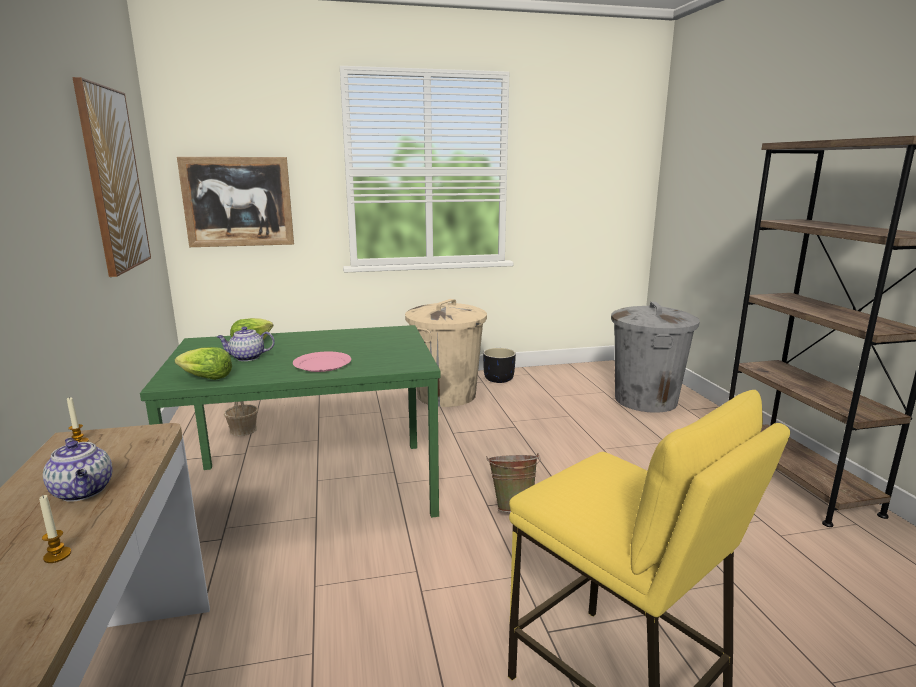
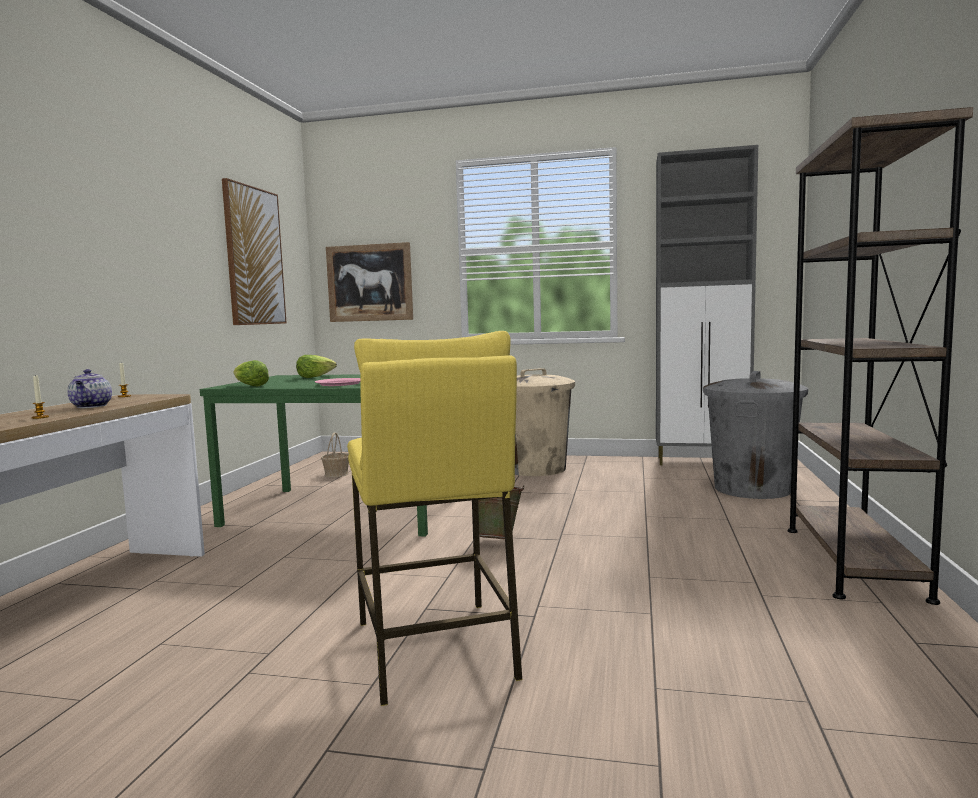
camera: 25 degrees right, 10 degrees down
(247, 358) = (296, 381): teapot -> none
(499, 379) = (604, 462): black planter -> none
(577, 369) = (703, 462): none -> grey cabinet

